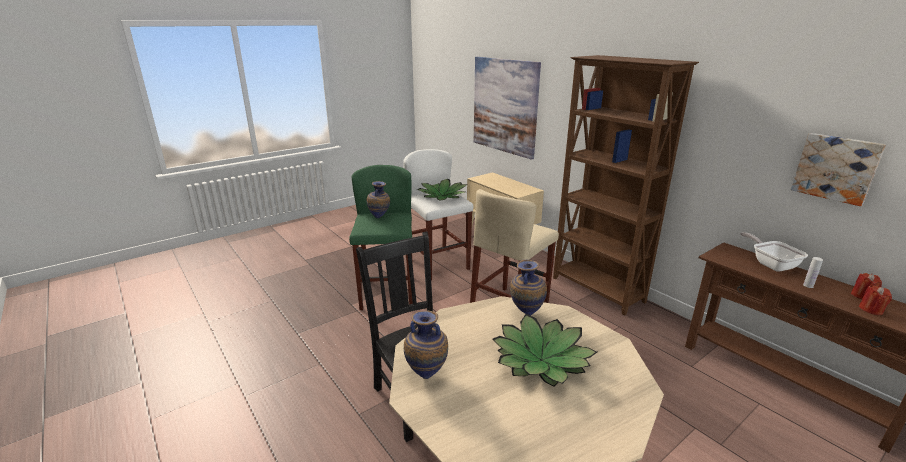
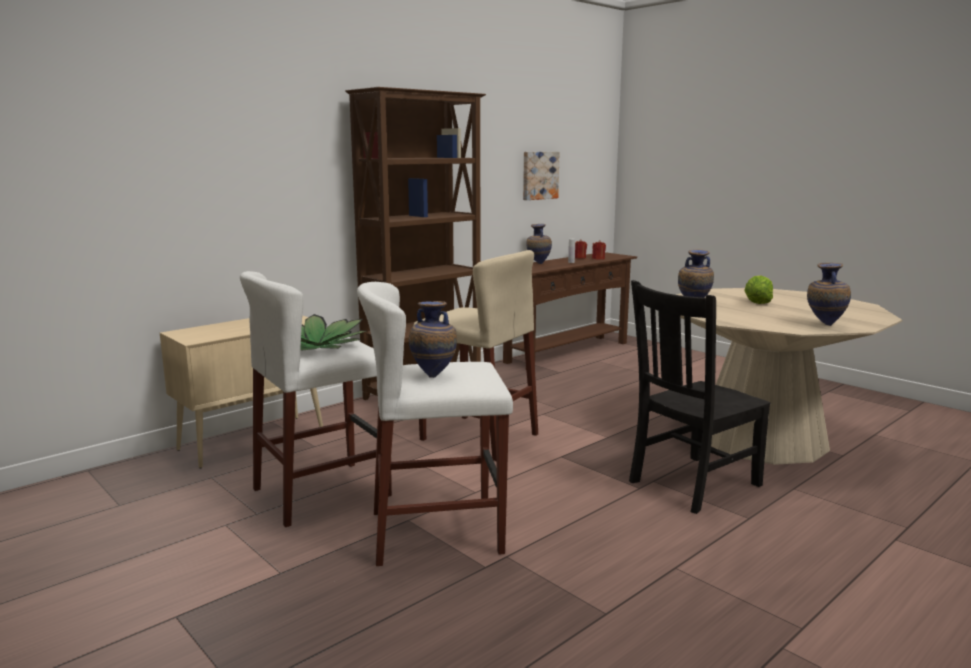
camera: 95 degrees left, 10 degrees down
(387, 292) = (436, 532): green stool -> white stool
(505, 106) = (161, 192): picture -> none
(541, 360) = (757, 303): potted plant -> lettuce
(770, 264) = (538, 264): frying pan -> vase

